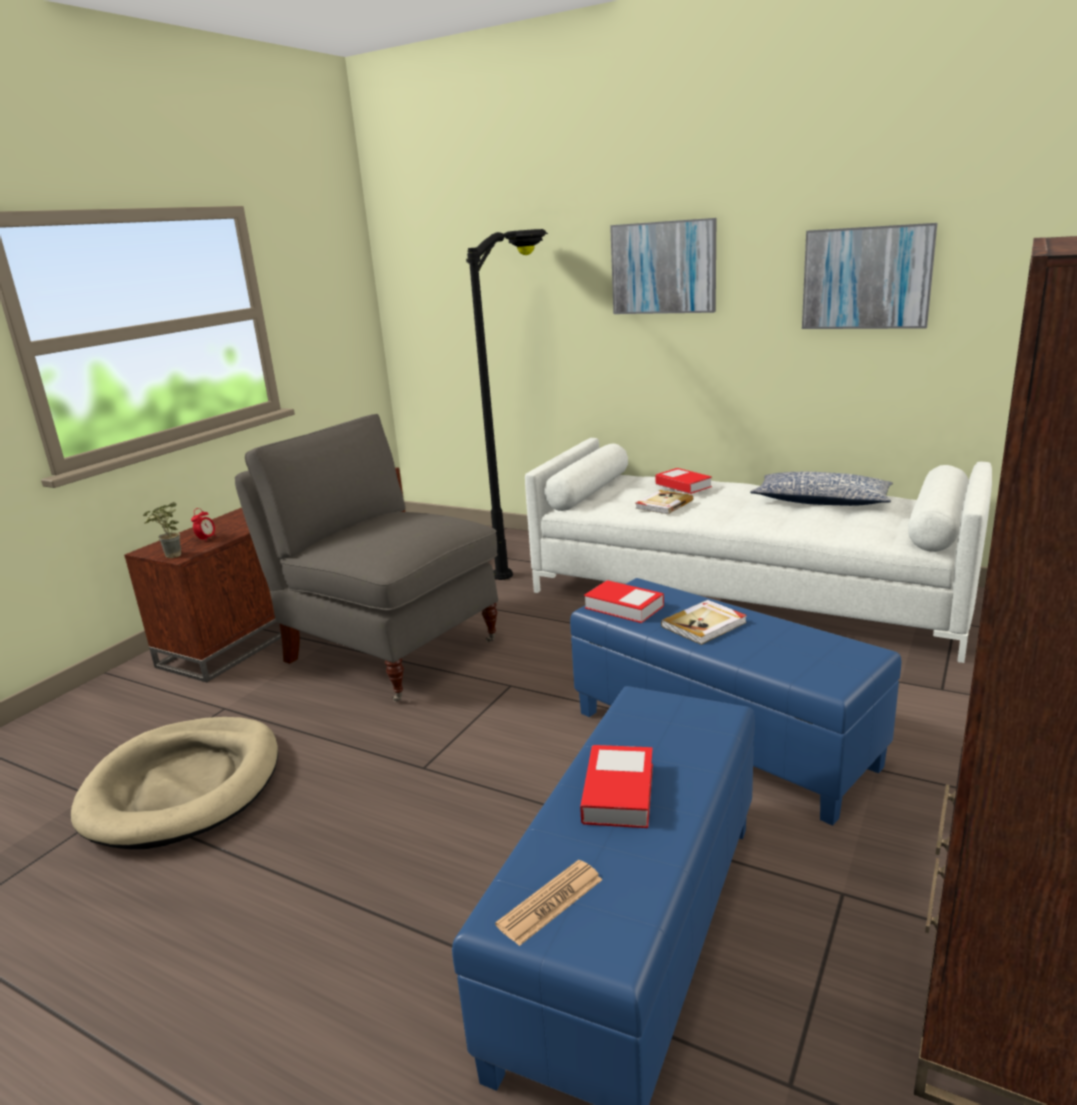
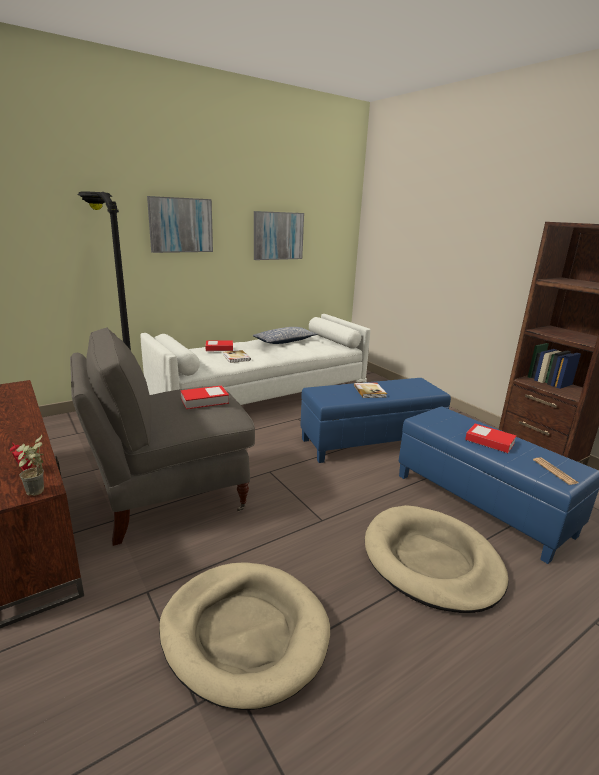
camera: 65 degrees left, 0 degrees up
(390, 904) = (431, 561): none -> beige dog bed
(624, 607) = (334, 398): book -> book (204, 401)

